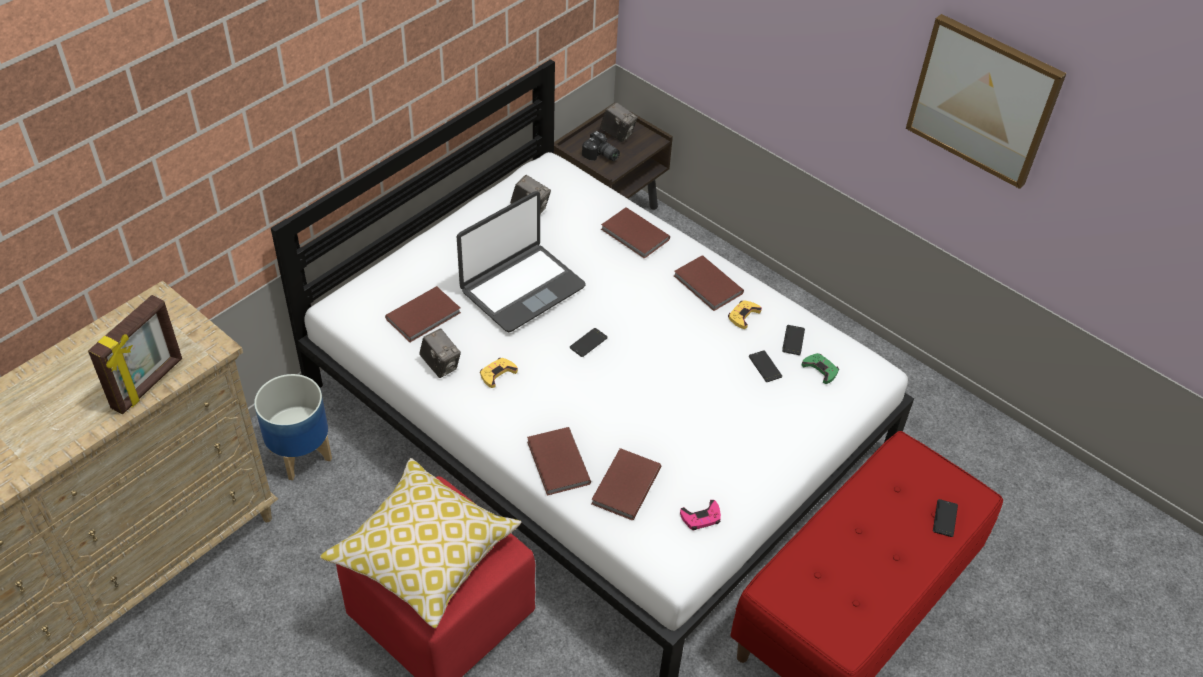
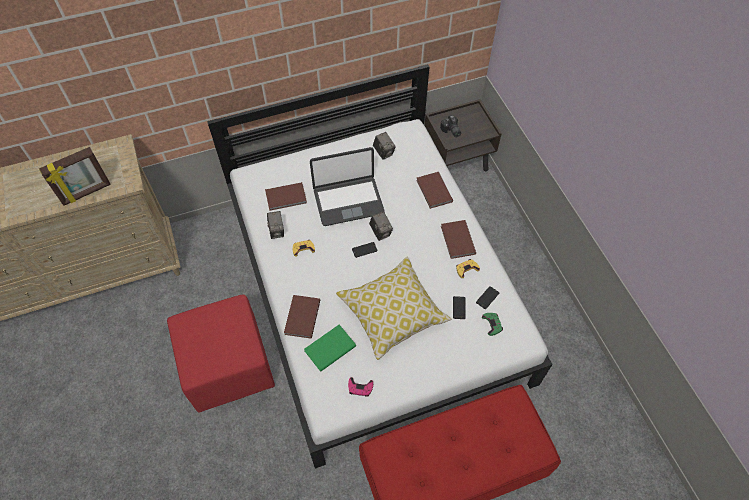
camera: 30 degrees right, 10 degrees up
(300, 454) = (213, 244): planter -> none
(424, 553) = (207, 337): pillow -> pillow (392, 313)
(617, 134) = (470, 120): camera -> camera (380, 232)
(624, 486) = (329, 348): brown book -> green book
(945, 518) = (512, 456): phone -> none
(983, 100) = (664, 197): picture -> none

